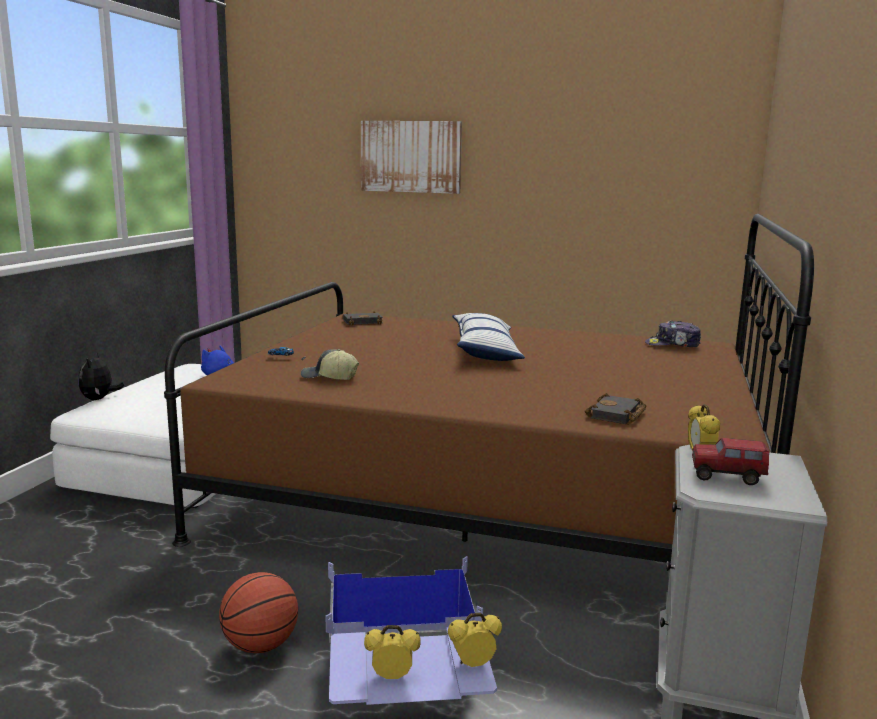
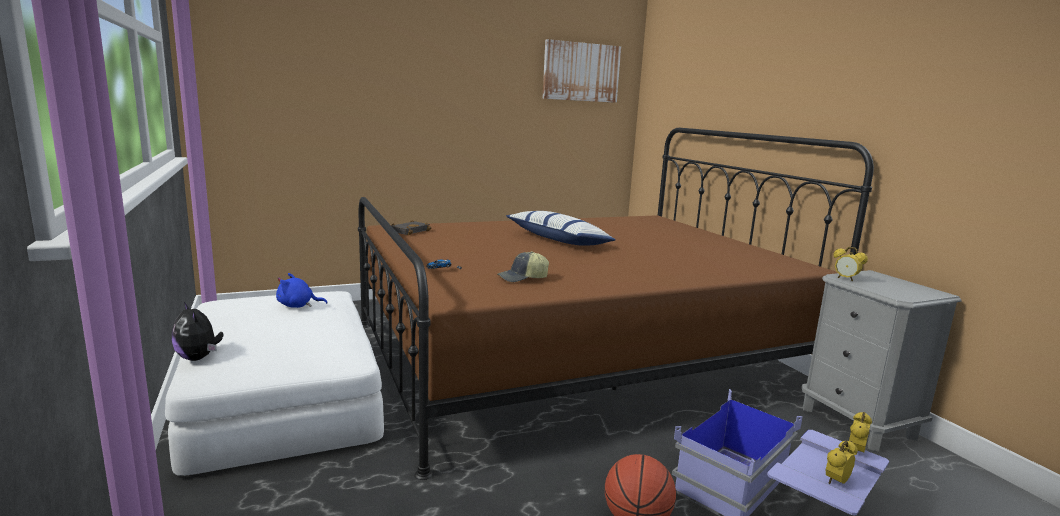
camera: 40 degrees left, 0 degrees up
(411, 156) = (387, 78): picture -> picture (581, 72)
(617, 415) = (739, 267): black book -> none
(672, 345) = (638, 220): cap -> none
(727, 477) = (887, 288): toy truck -> none

